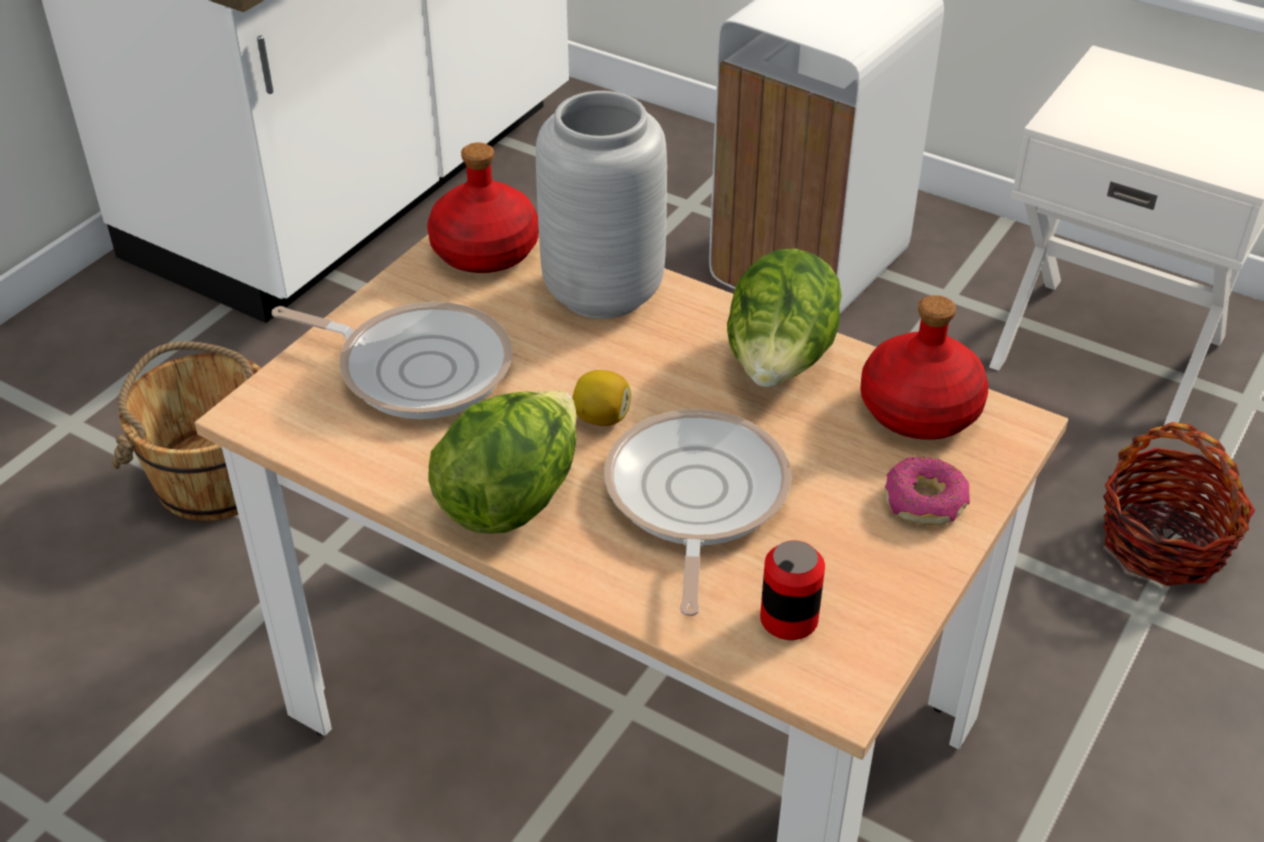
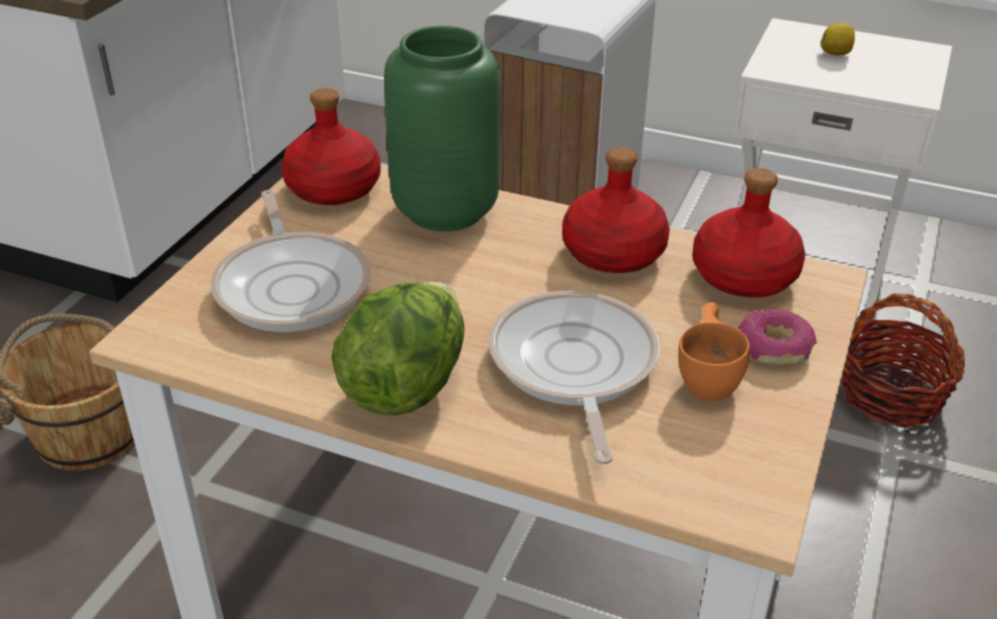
camera: 10 degrees left, 5 degrees down
(417, 367) = (293, 285): frying pan -> frying pan turned 60 degrees clockwise
(601, 418) = (471, 309): lemon -> lemon (835, 53)
(603, 291) = (445, 210): grey vase -> green vase
(779, 364) = (614, 252): lettuce -> red bottle
(789, 619) = (689, 459): can -> none
(841, 527) = (710, 375): none -> orange cup

